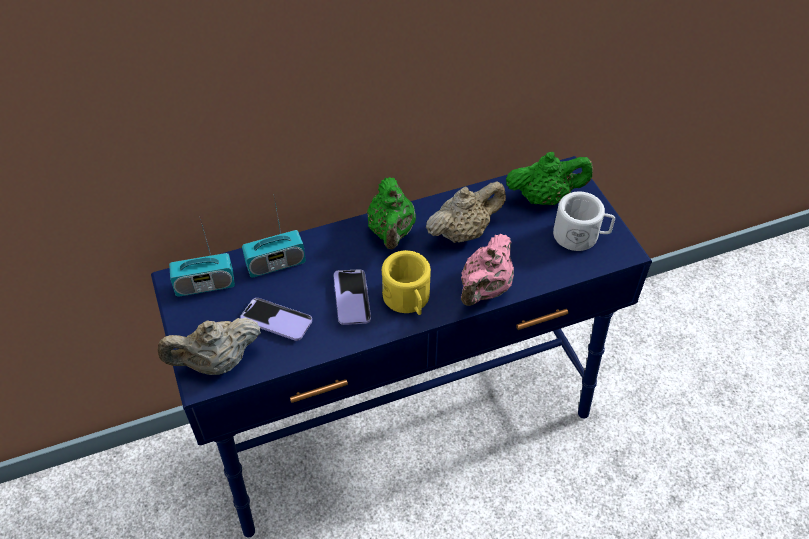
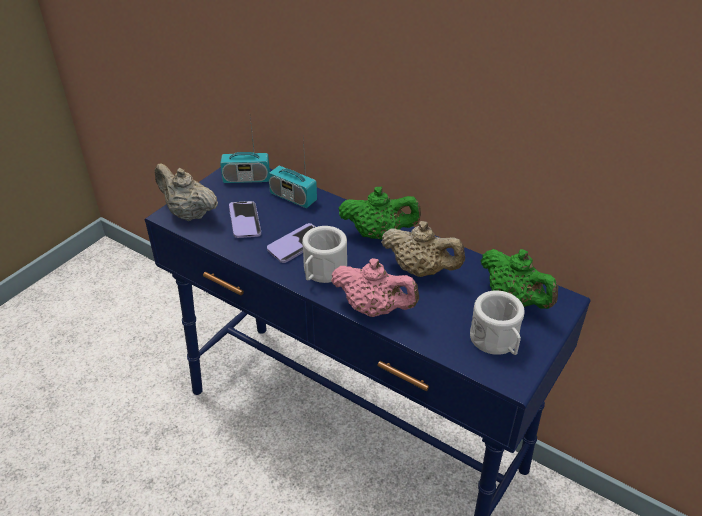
camera: 55 degrees right, 10 degrees down
(205, 285) = (246, 179): radio -> radio turned 45 degrees counterclockwise
(391, 232) = (378, 234): green teapot -> green teapot turned 135 degrees counterclockwise
(408, 299) = (322, 272): yellow mug -> white mug
(485, 289) = (374, 309): pink teapot -> pink teapot turned 150 degrees counterclockwise

